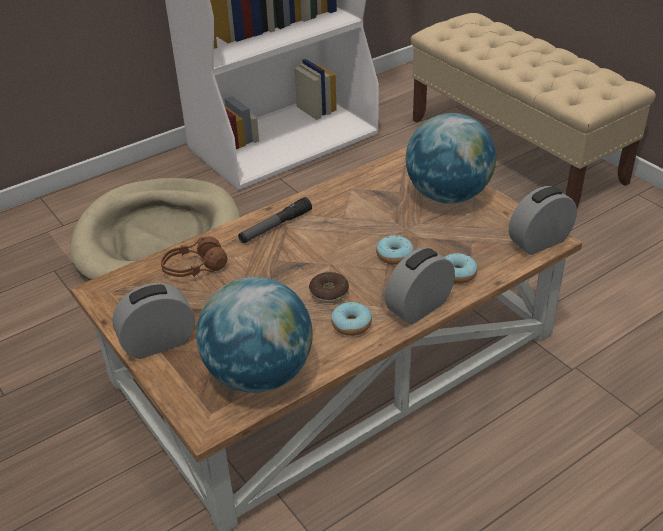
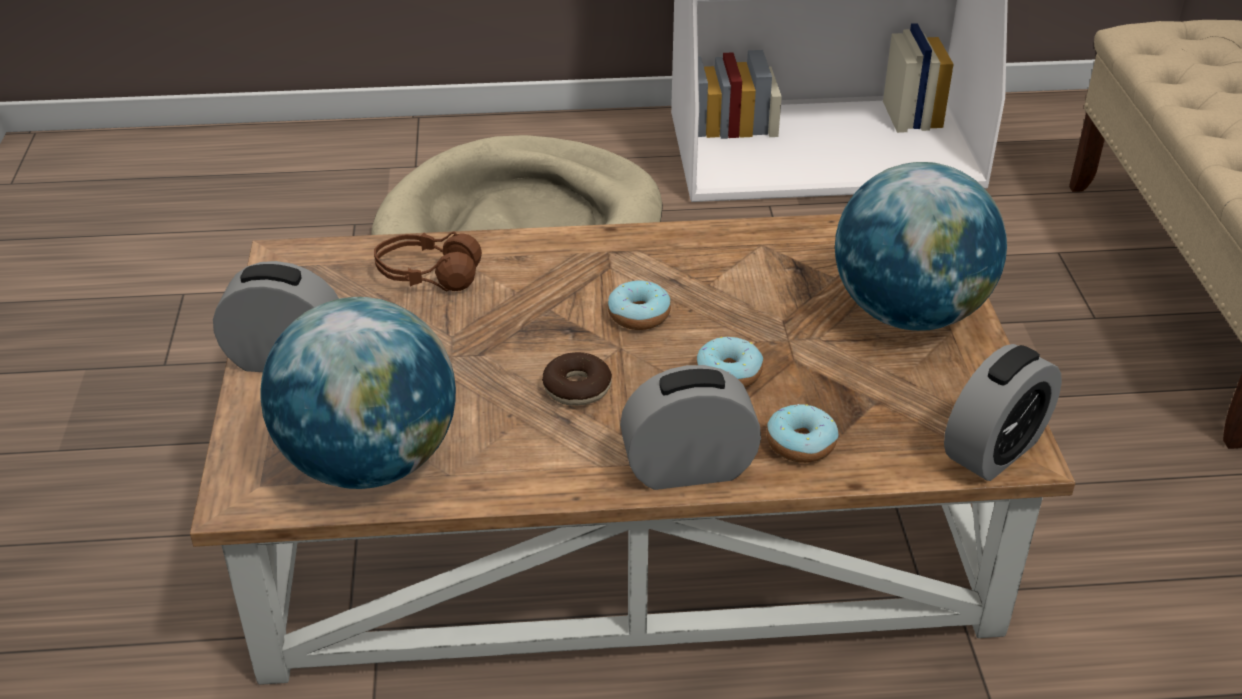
camera: 30 degrees right, 0 degrees up
(275, 226) = (594, 259): flashlight -> none
(351, 324) = (563, 449): donut -> donut (639, 315)
(539, 242) = (994, 450): alarm clock -> alarm clock turned 135 degrees clockwise

